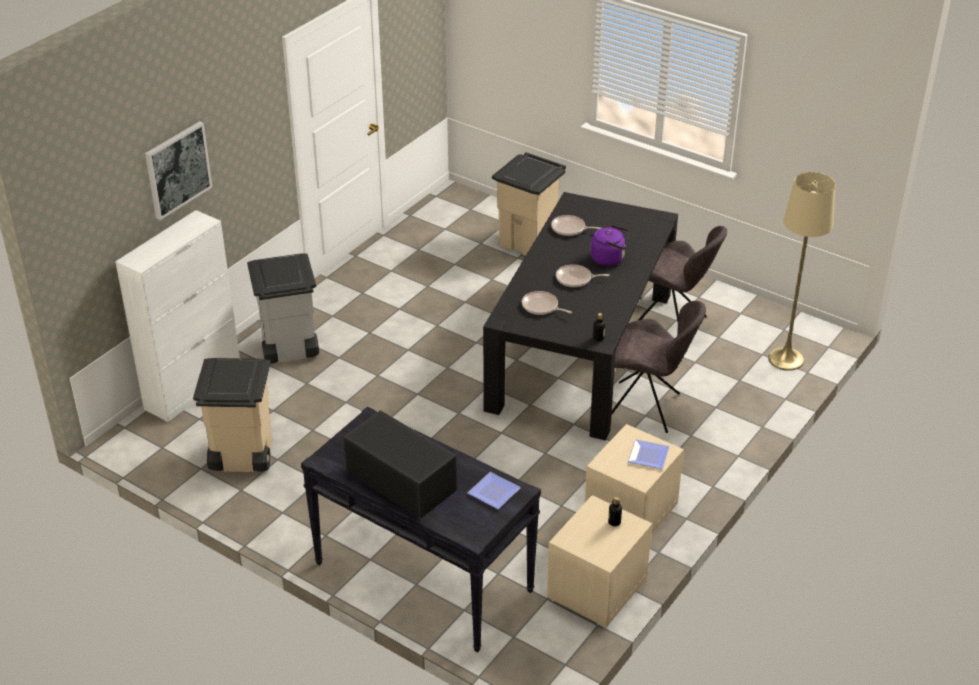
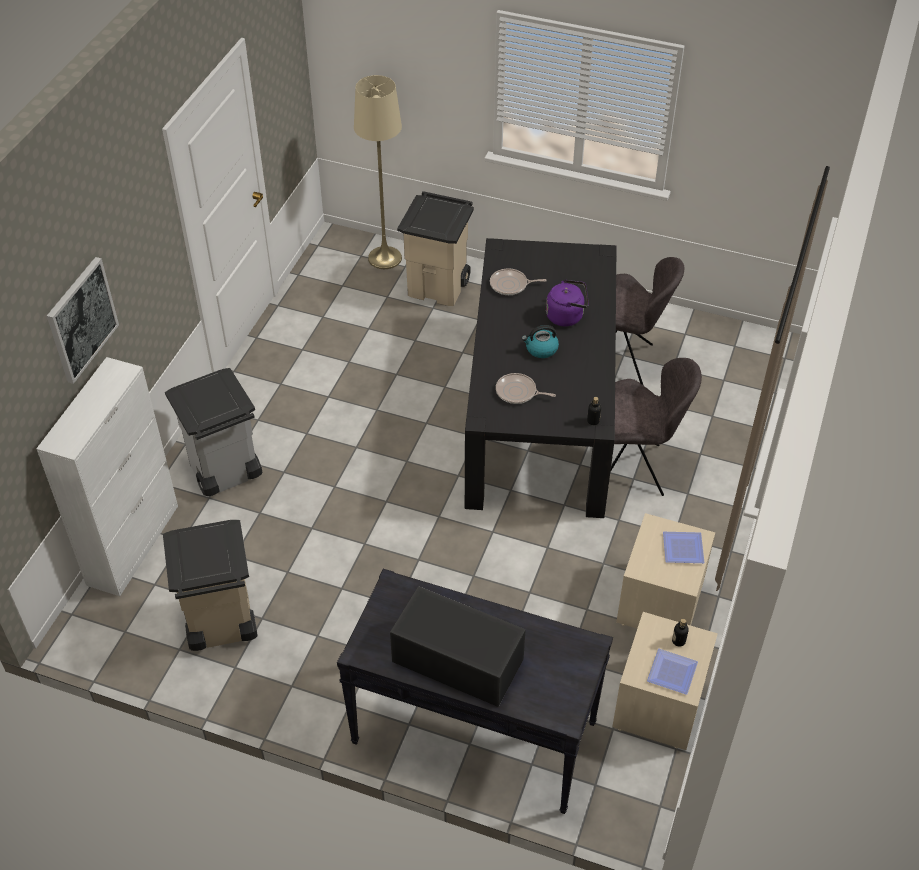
camera: 15 degrees left, 10 degrees up
(494, 493) = (565, 654): plate -> plate (673, 674)
(575, 279) = (541, 349): frying pan -> kettle
(786, 359) = (749, 381): beige floor lamp -> beige floor lamp (385, 258)

